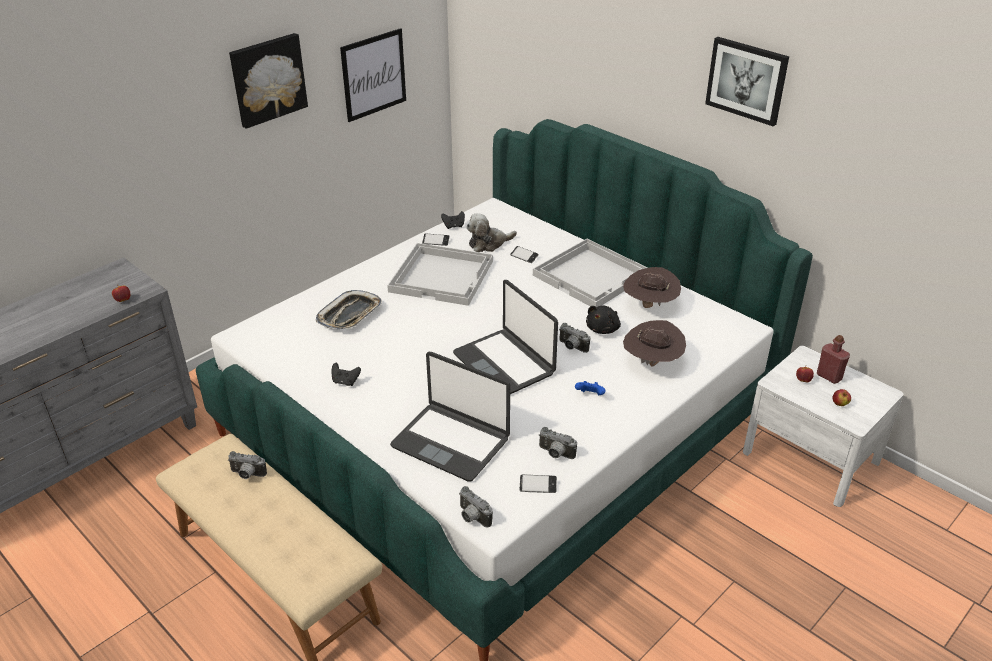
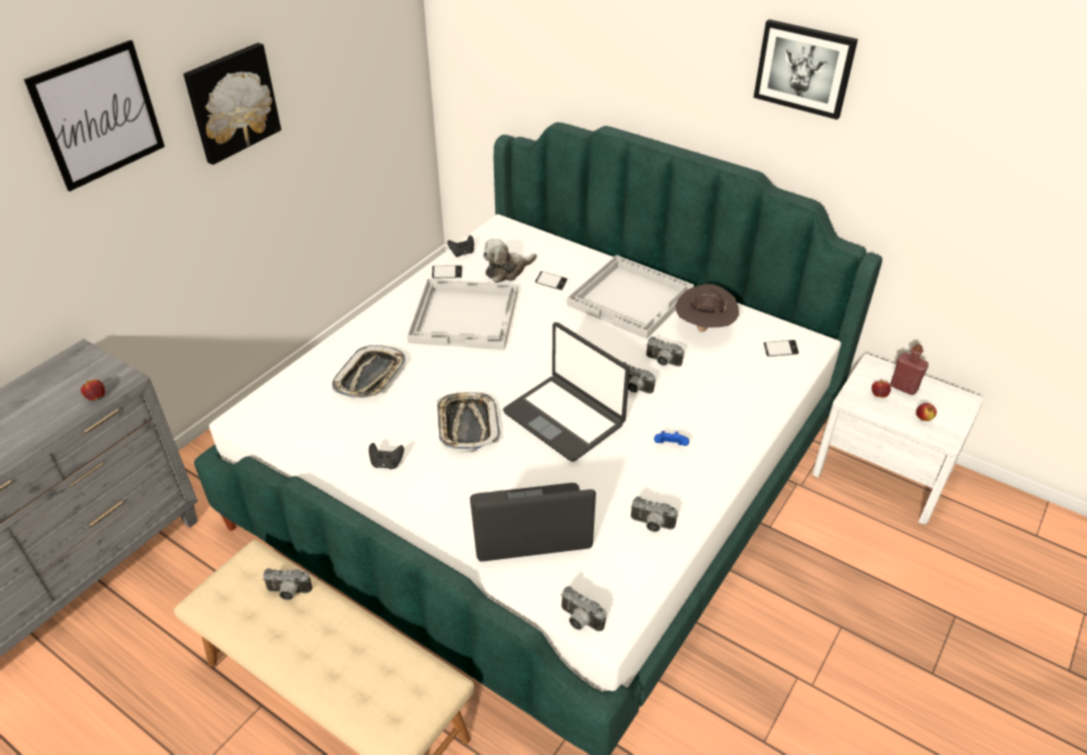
camera: 10 degrees left, 5 degrees up
(374, 74) = (350, 84): picture -> picture (98, 115)
(420, 360) = (467, 425): none -> tray
(451, 442) = (530, 526): laptop -> laptop turned 150 degrees clockwise
(538, 486) = (643, 569): phone -> phone (780, 350)
(603, 329) = (662, 362): black plush toy -> camera
(652, 363) = (726, 398): brown hat -> none

